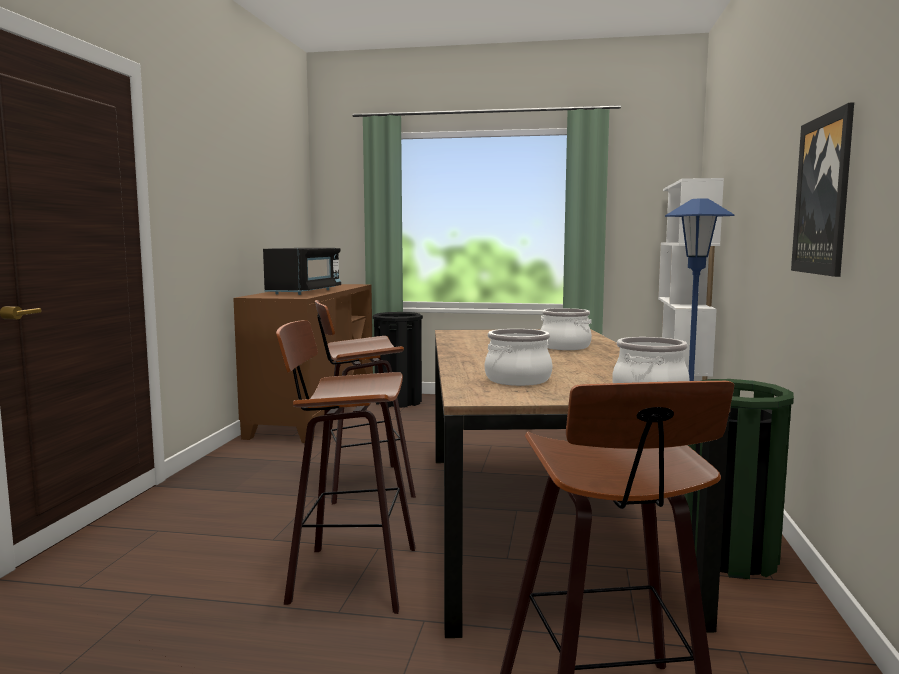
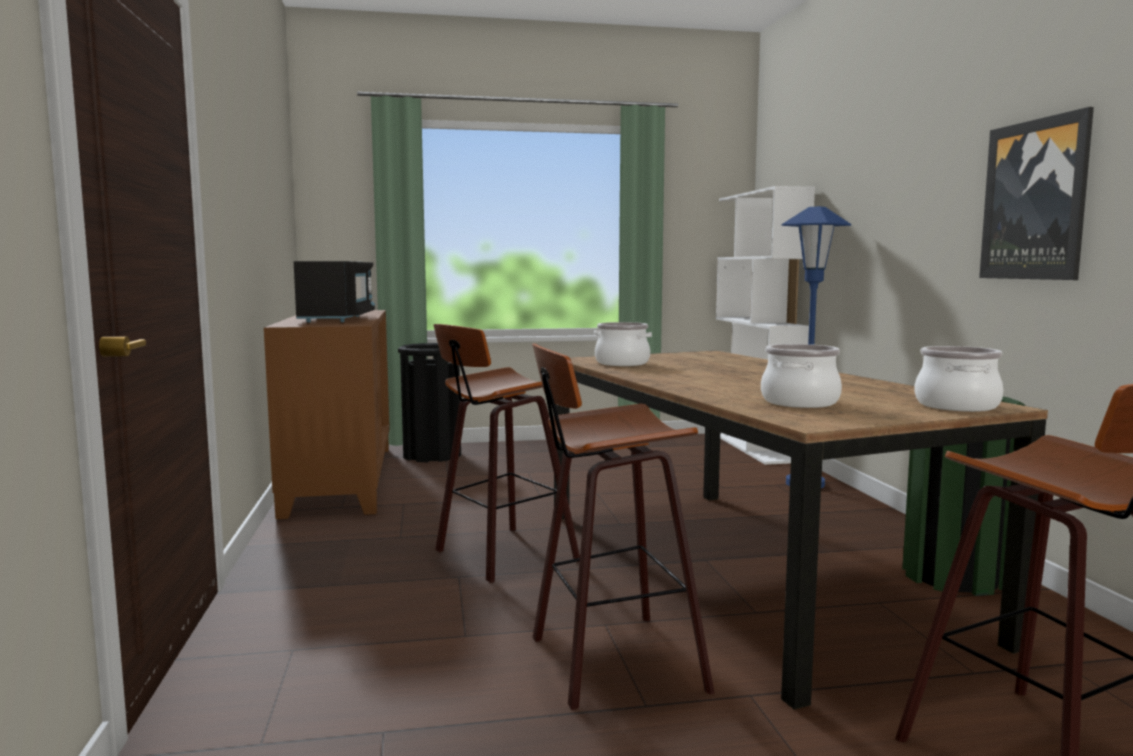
camera: 20 degrees left, 0 degrees up
(565, 347) = (746, 368): cooking pot -> cooking pot (622, 363)

